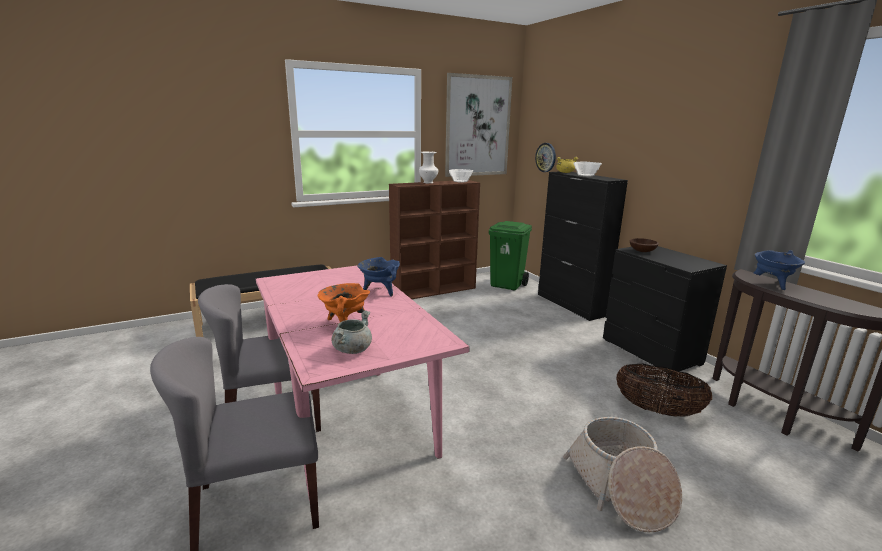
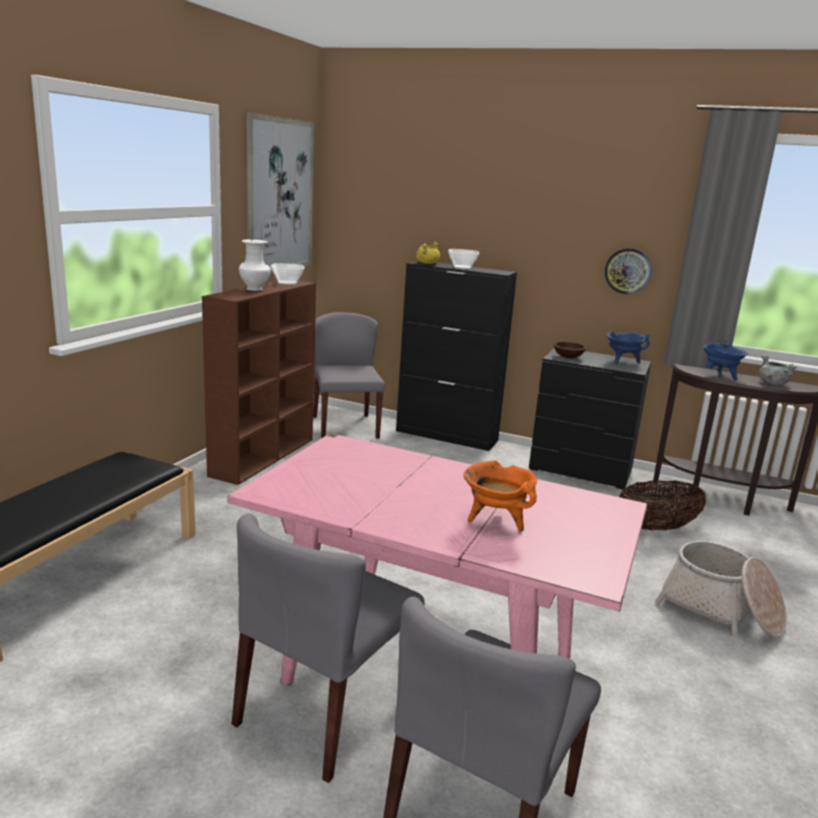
camera: 40 degrees left, 0 degrees up
(352, 349) = (572, 546): grey cooking pot -> grey cooking pot (772, 383)
(380, 291) = (435, 467): blue cooking pot -> blue cooking pot (622, 361)
(507, 285) = (345, 427): green trash can -> grey chair
(546, 157) = (376, 241): wall clock -> wall clock (628, 271)

